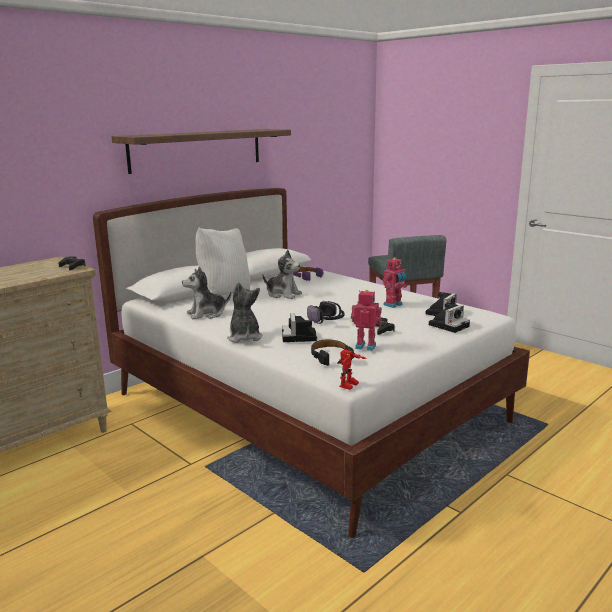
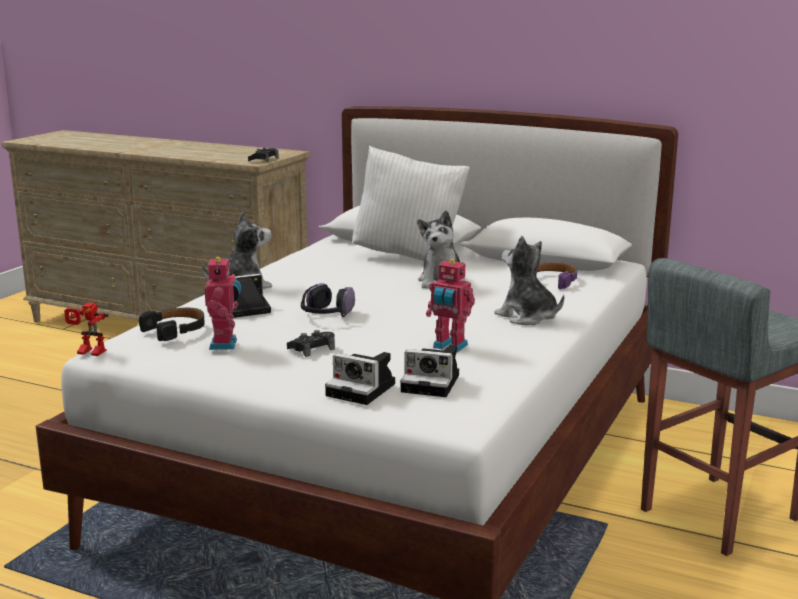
camera: 70 degrees right, 0 degrees up
(197, 149) = (517, 41): shelf -> none
(207, 314) = (319, 261): plush toy -> plush toy (527, 317)

